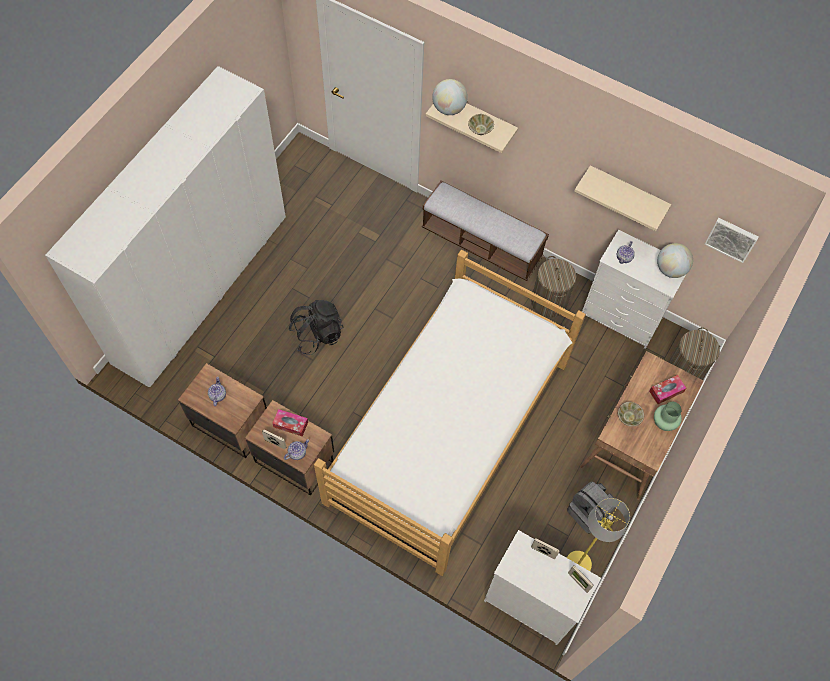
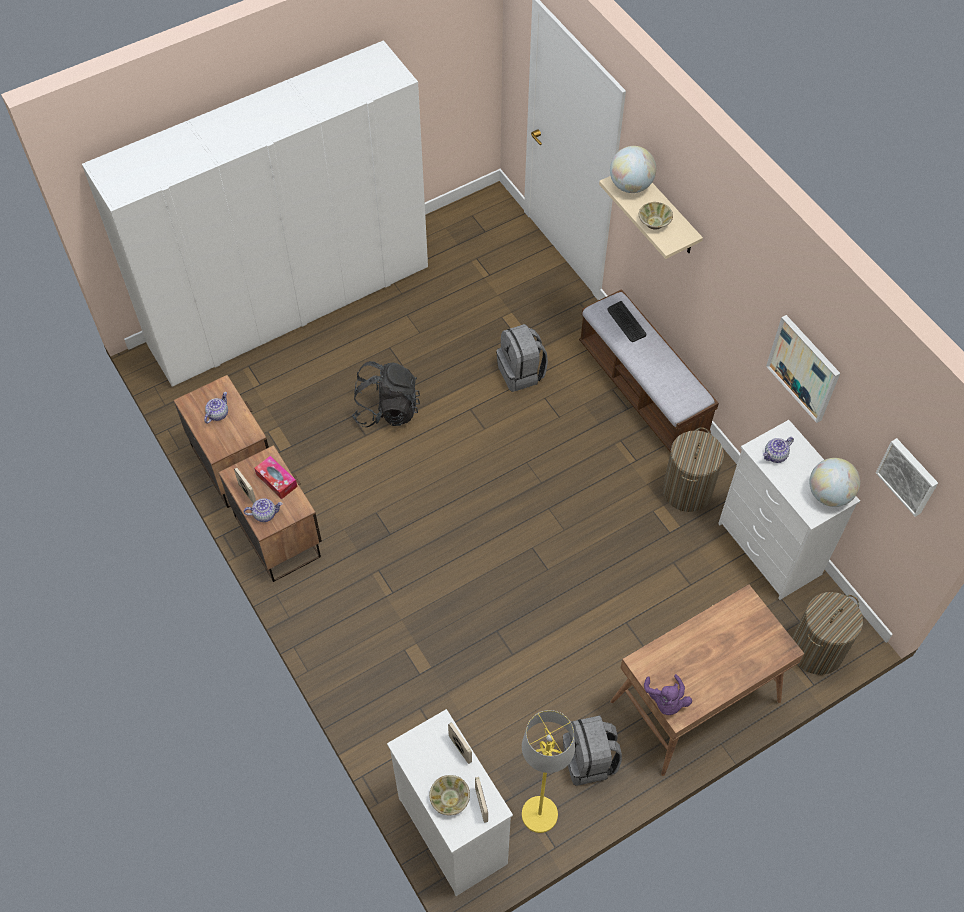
camera: 30 degrees right, 5 degrees down
(395, 267) = (521, 373): none -> grey backpack
(447, 431) = (472, 584): bed -> none
(458, 203) = (626, 322): none -> keyboard
(627, 192) = (804, 368): beige shelf -> picture
(629, 417) = (677, 652): beige bowl -> beige bowl (449, 799)
(640, 453) = (666, 701): none -> purple plush toy
(663, 422) = (719, 679): green vase -> none
(666, 391) = (745, 644): tissue box -> none

